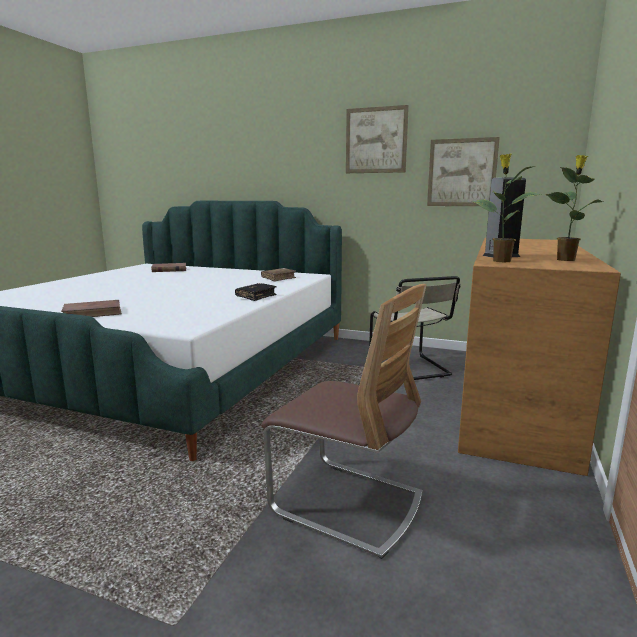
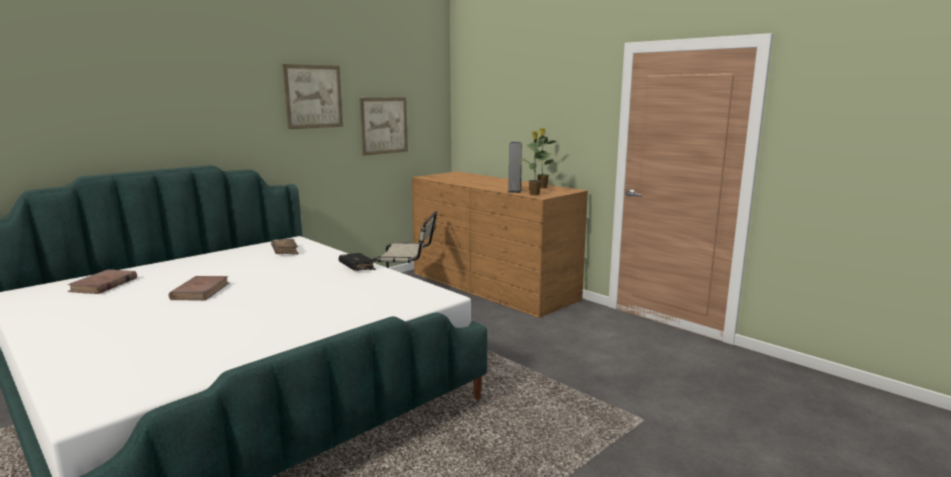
camera: 65 degrees left, 0 degrees up
(93, 313) = (326, 326): brown book -> brown book (200, 291)
(347, 503) = (568, 358): chair -> none

